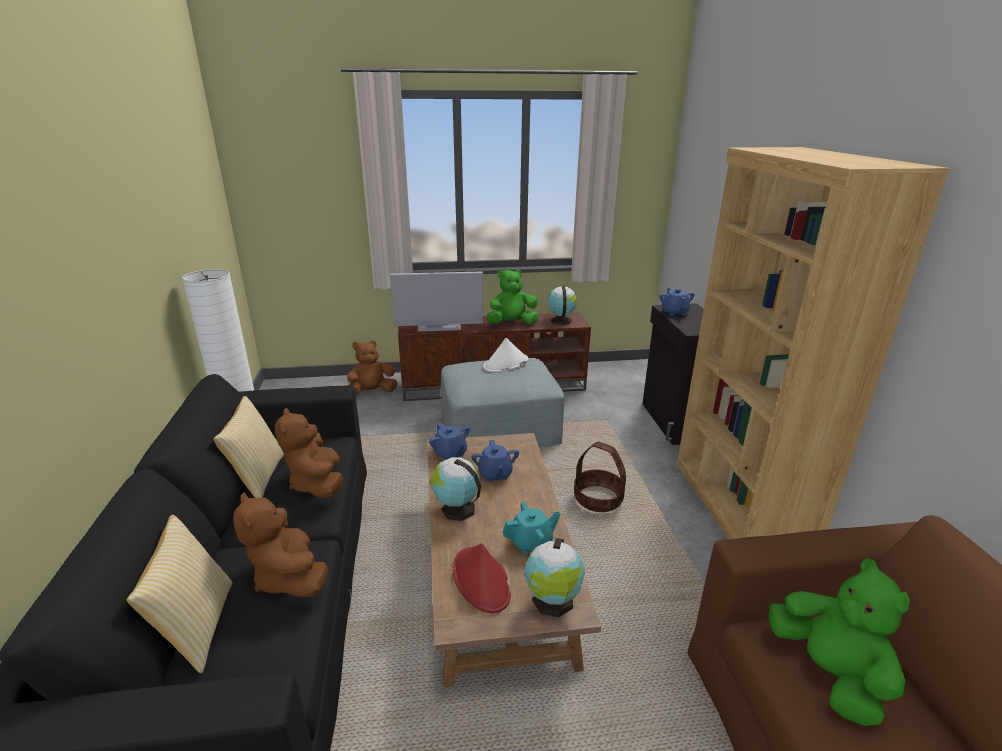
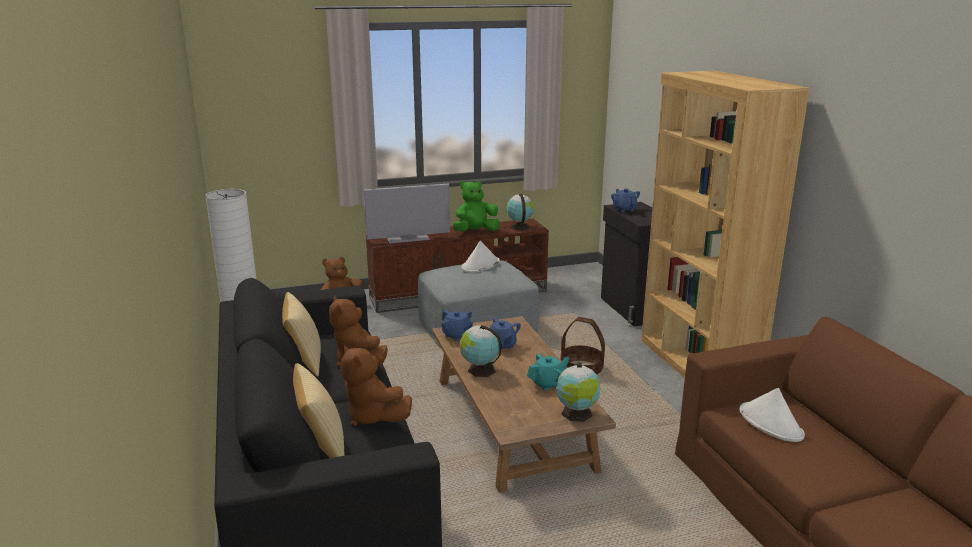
camera: 10 degrees left, 5 degrees down
(481, 580) = (519, 408): red hat -> none
(828, 673) = (771, 423): green plush toy -> white hat

